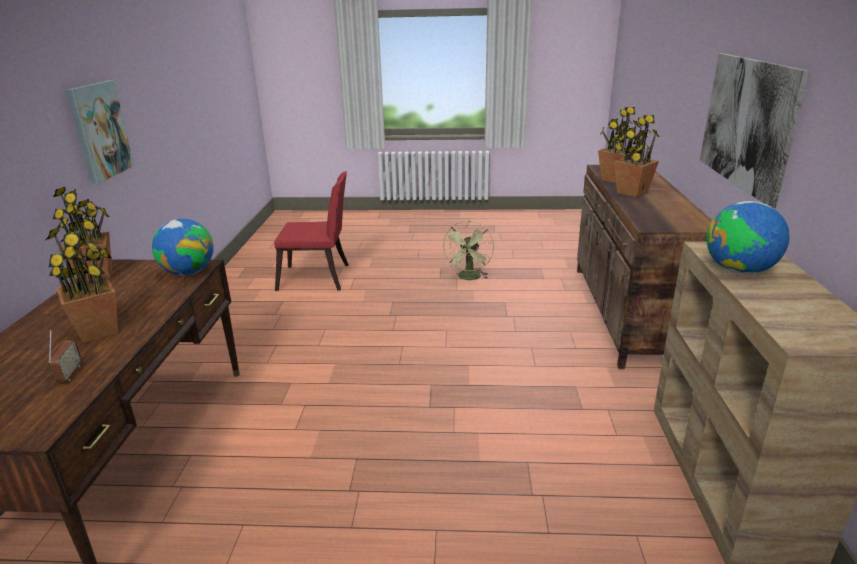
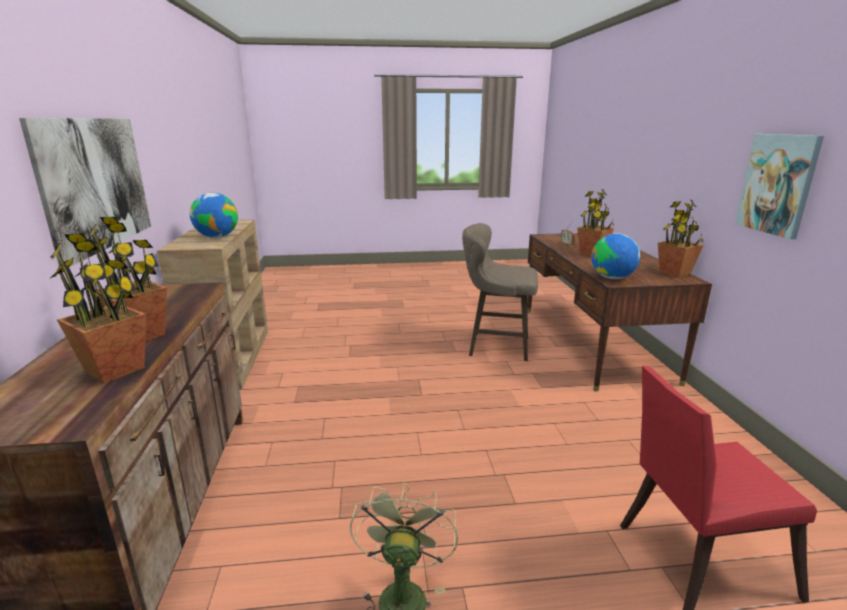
camera: 170 degrees right, 5 degrees down
(284, 466) = (495, 346): none -> beige stool

